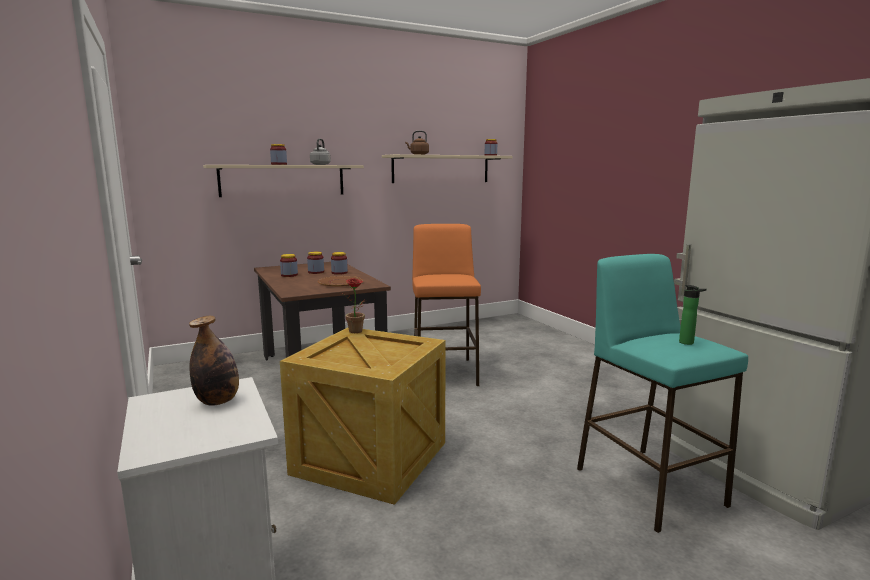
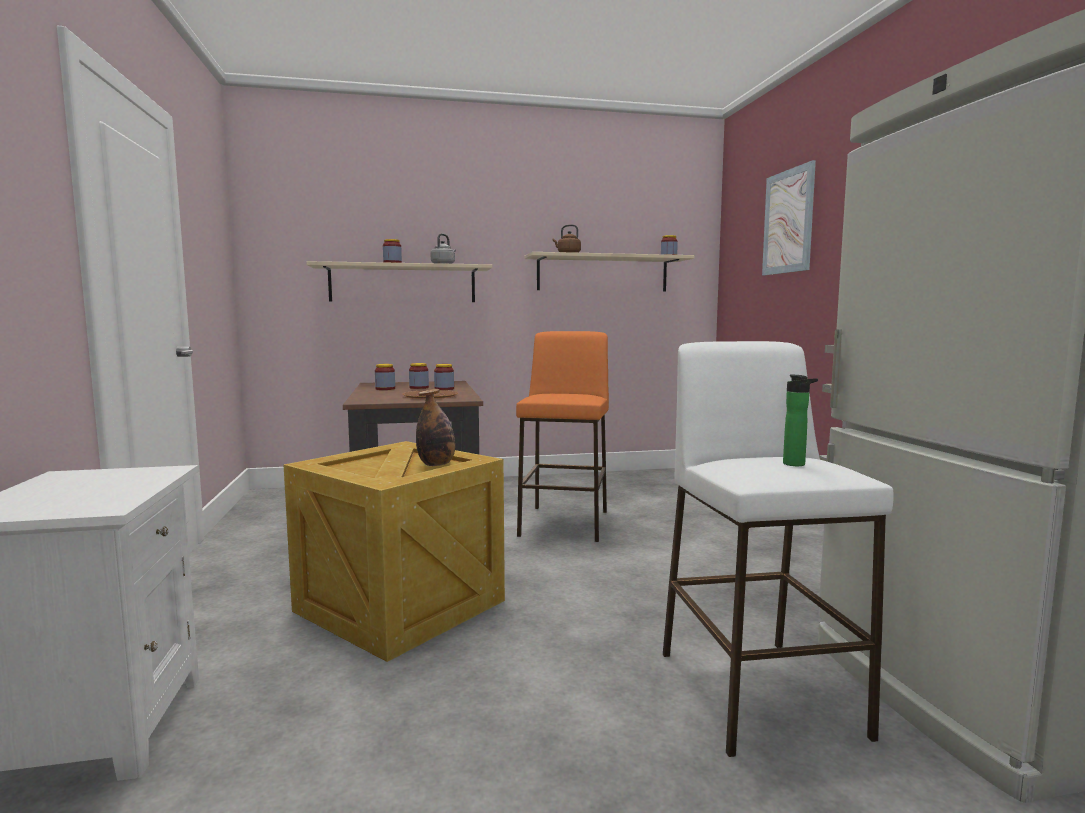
camera: 15 degrees right, 5 degrees down
(218, 401) = (123, 481): bottle -> bottle (436, 464)
(358, 331) = (409, 445): potted plant -> none
(588, 136) = (788, 221): none -> picture
(648, 486) = (757, 691): turquoise stool -> white stool

